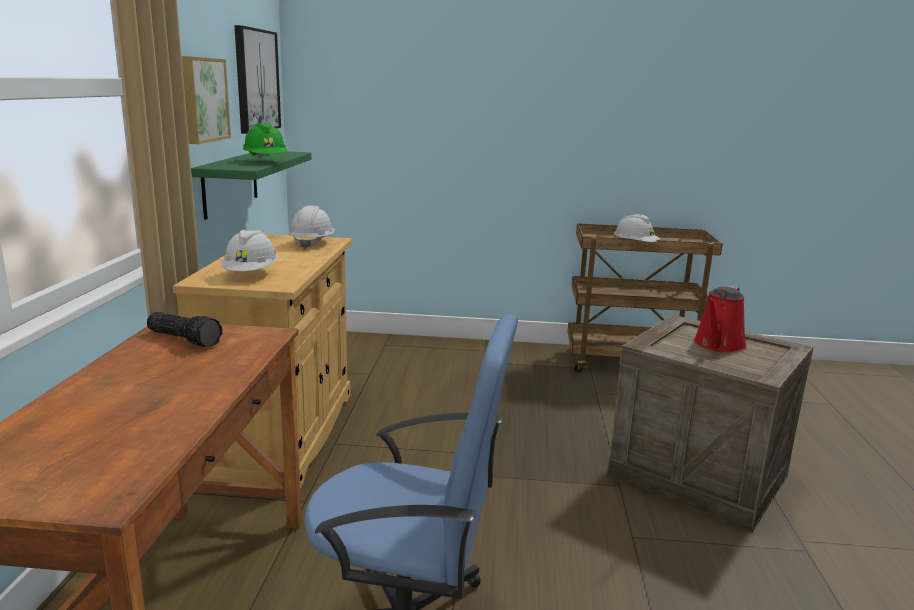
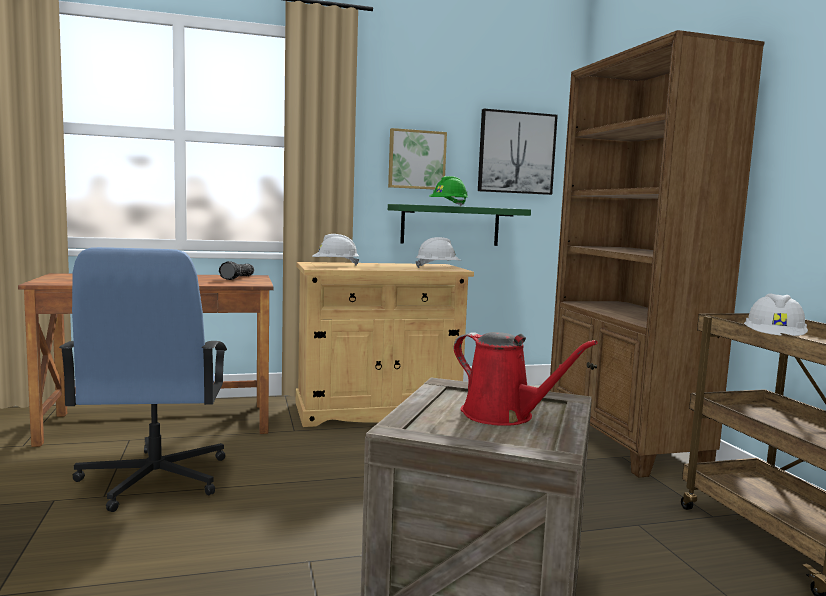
camera: 70 degrees right, 10 degrees down
(457, 352) = (623, 442): none -> brown bookcase
(718, 345) = (503, 415): red watering can -> red watering can turned 150 degrees counterclockwise

